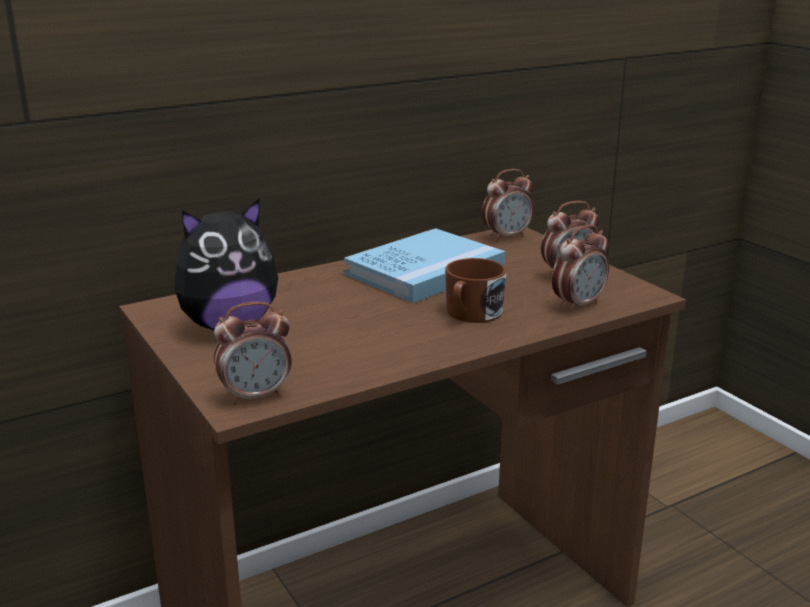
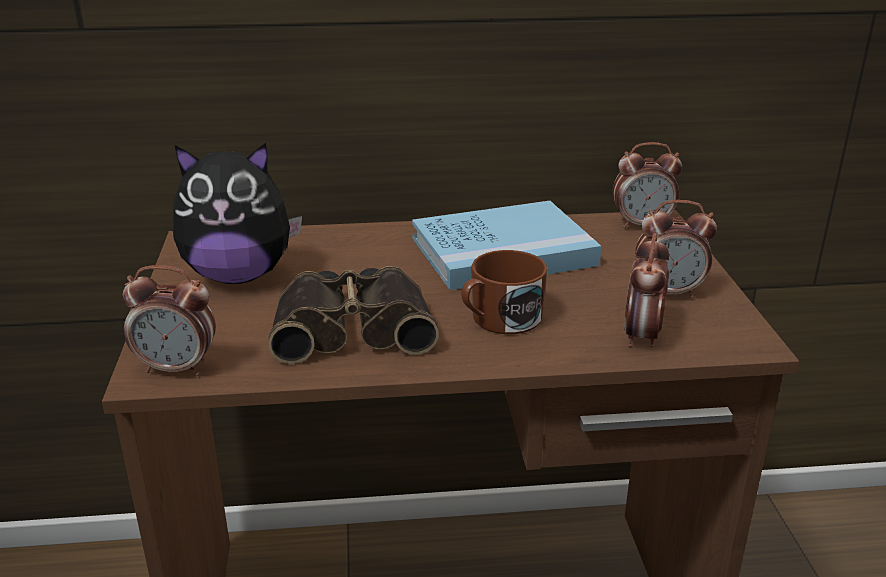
camera: 25 degrees right, 5 degrees up
(367, 341) = (353, 328): none -> binoculars
(578, 305) = (642, 337): alarm clock -> alarm clock turned 120 degrees clockwise

